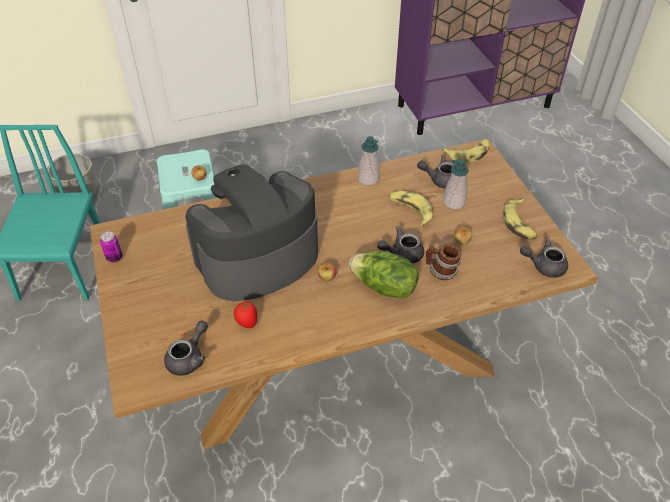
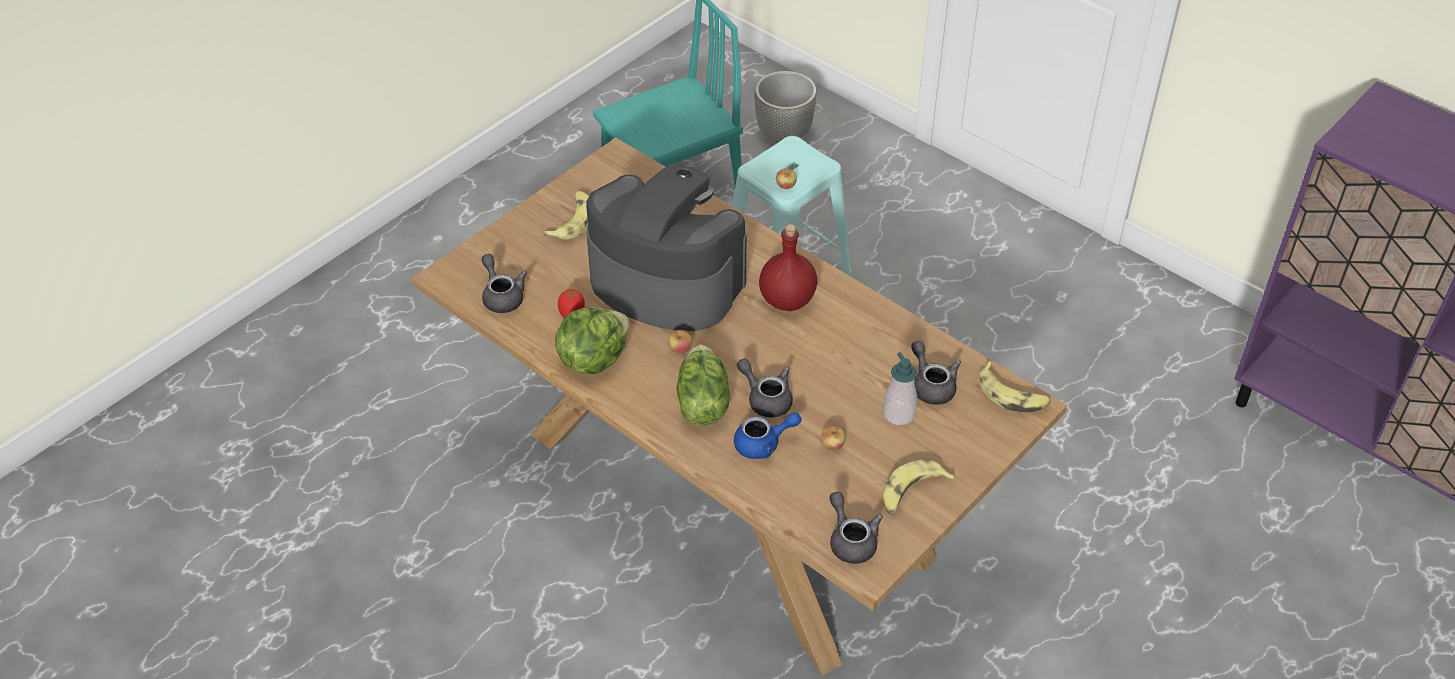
camera: 60 degrees right, 0 degrees up
(114, 258) = (586, 178): can -> none
(189, 358) = (502, 296): grey teapot -> grey teapot turned 120 degrees counterclockwise
(299, 329) = (592, 358): none -> lettuce
(323, 208) = (788, 300): none -> red bottle
(368, 179) = (873, 317): soap dispenser -> none
(410, 211) = (847, 378): banana -> banana (572, 221)
(441, 272) = (763, 444): mug -> blue teapot

